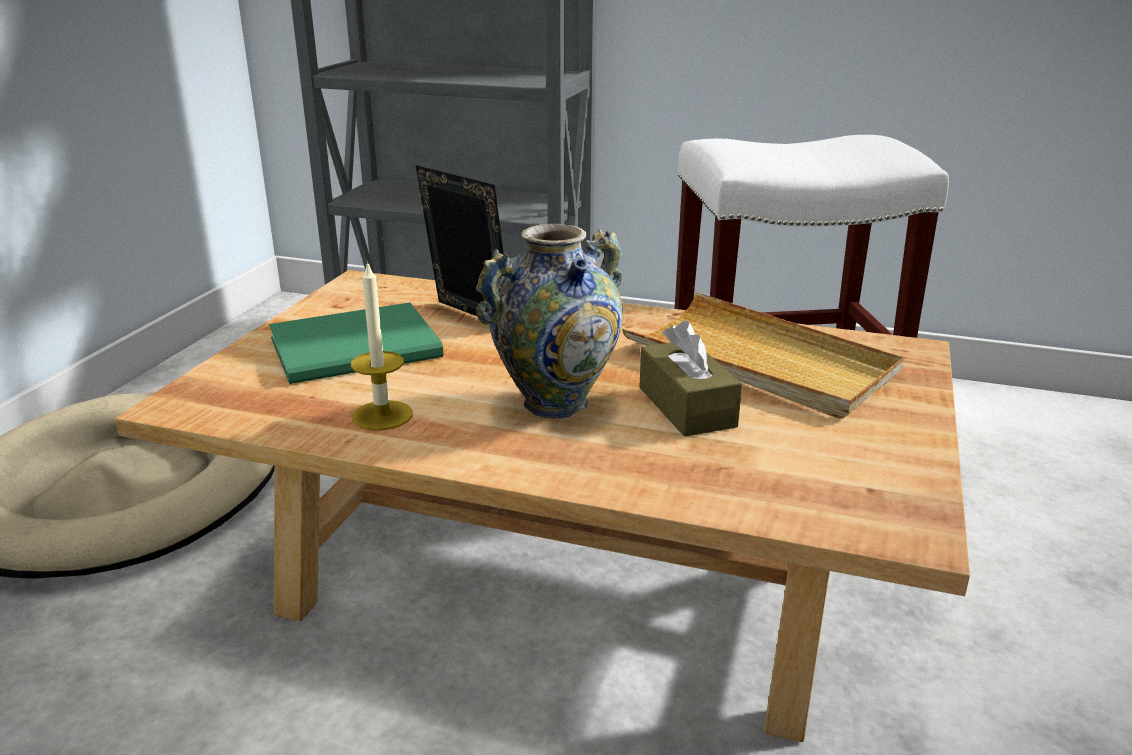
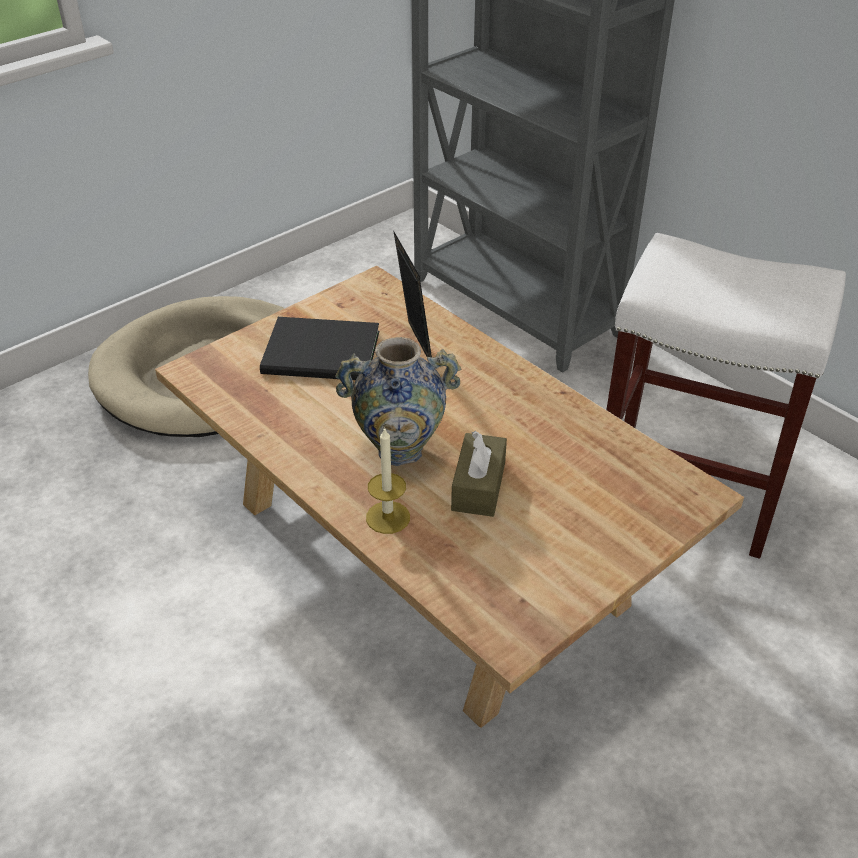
camera: 30 degrees right, 15 degrees up
(361, 348) = (324, 354): green book -> black book
(382, 415) = (292, 422): candle -> candle (388, 517)
(760, 362) = (572, 464): beige tray -> none

